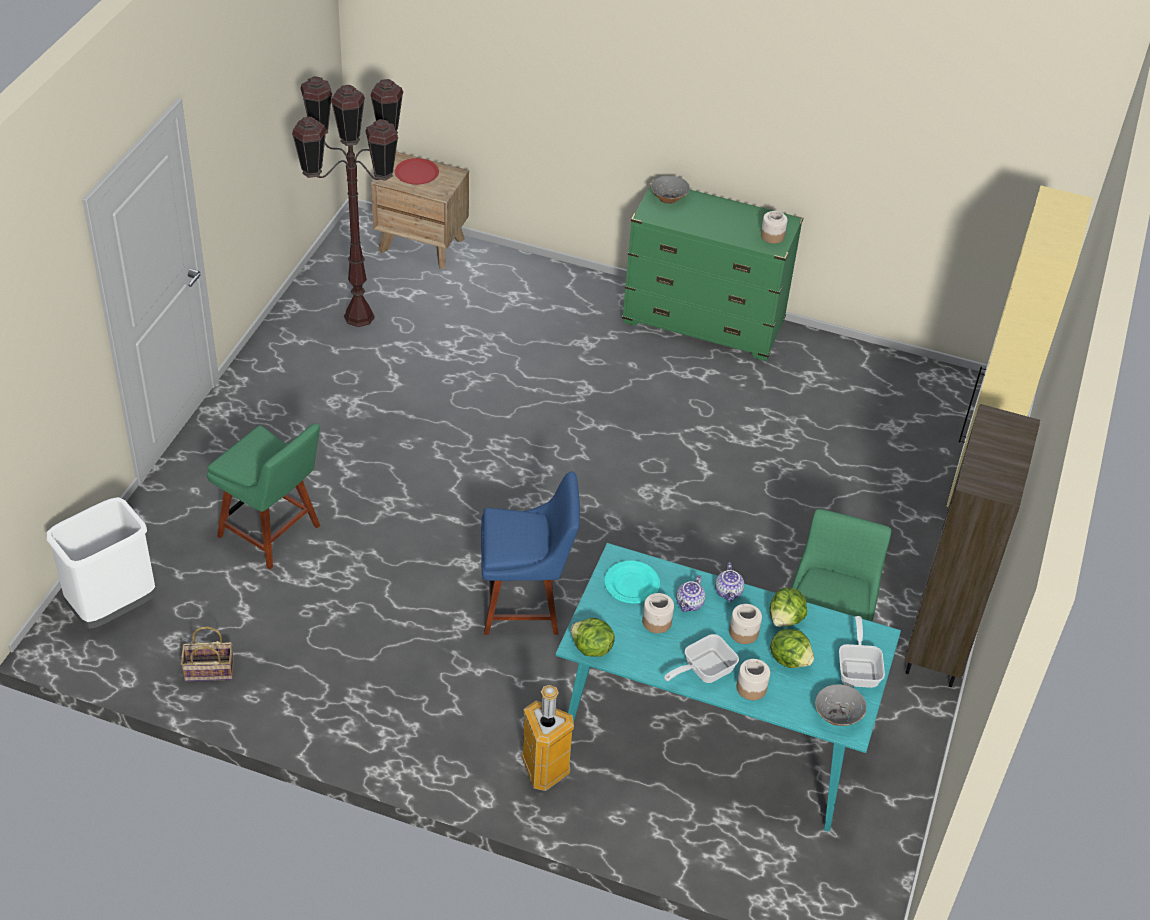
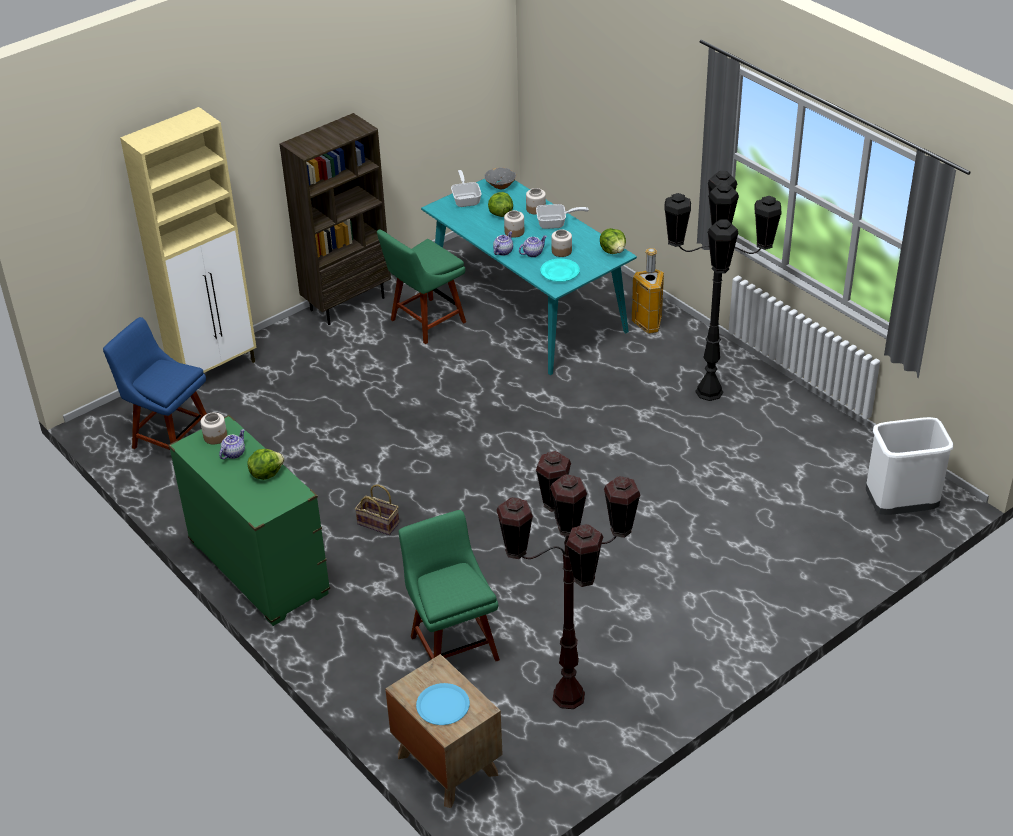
camera: 145 degrees left, 5 degrees down
(208, 671) = (842, 442): basket -> basket (379, 523)
(273, 533) = (753, 519): green chair -> green chair (452, 644)
(402, 685) = (709, 392): none -> black floor lamp
(416, 172) = (443, 705): red plate -> blue plate
(526, 605) = (593, 409): blue chair -> blue chair (170, 437)
(668, 199) = (262, 503): grey bowl -> none
(740, 228) = (233, 453): none -> teapot
(785, 619) = (482, 230): lettuce -> lettuce (266, 473)
(858, 669) = (466, 199): frying pan -> frying pan turned 135 degrees clockwise

